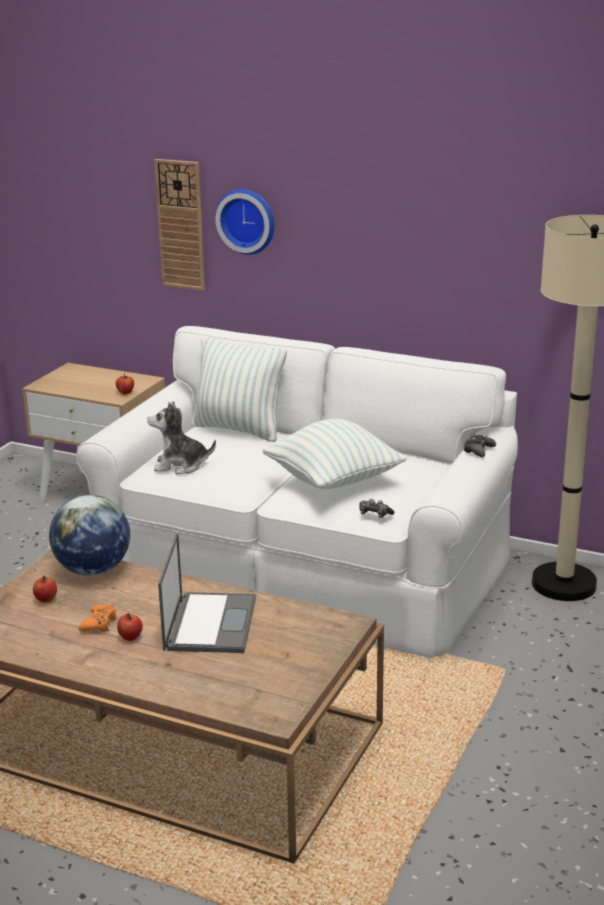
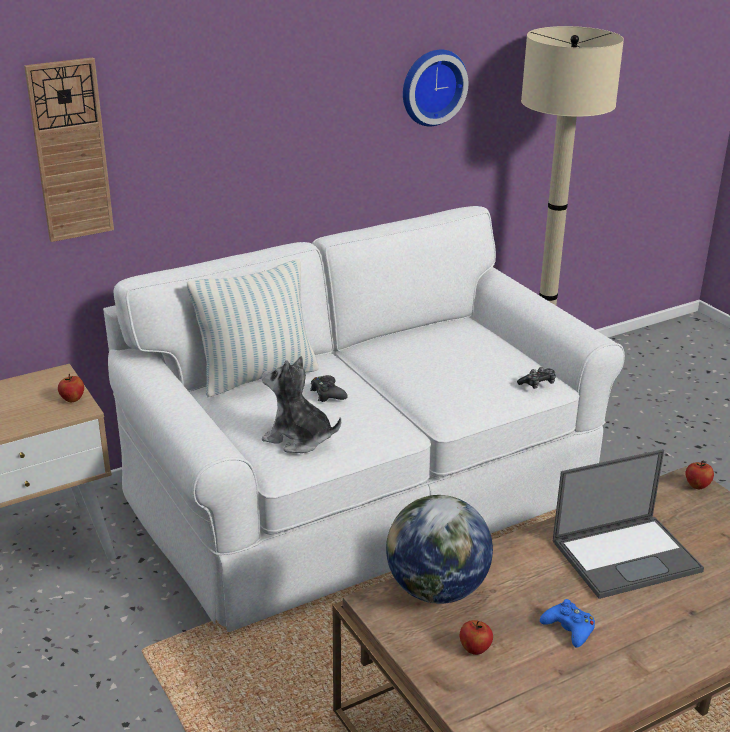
camera: 55 degrees left, 5 degrees up
(99, 624) = (569, 629): orange game controller -> blue game controller
(130, 637) = (617, 617): apple -> apple (697, 486)
(180, 465) = (298, 438): plush toy -> plush toy turned 75 degrees clockwise
(210, 622) = (627, 555): laptop -> laptop turned 120 degrees clockwise
(247, 220) = (168, 121): wall clock -> wall clock (431, 86)
(334, 481) = (450, 375): pillow -> none
(478, 450) = (517, 289): black game controller -> black game controller (327, 394)

